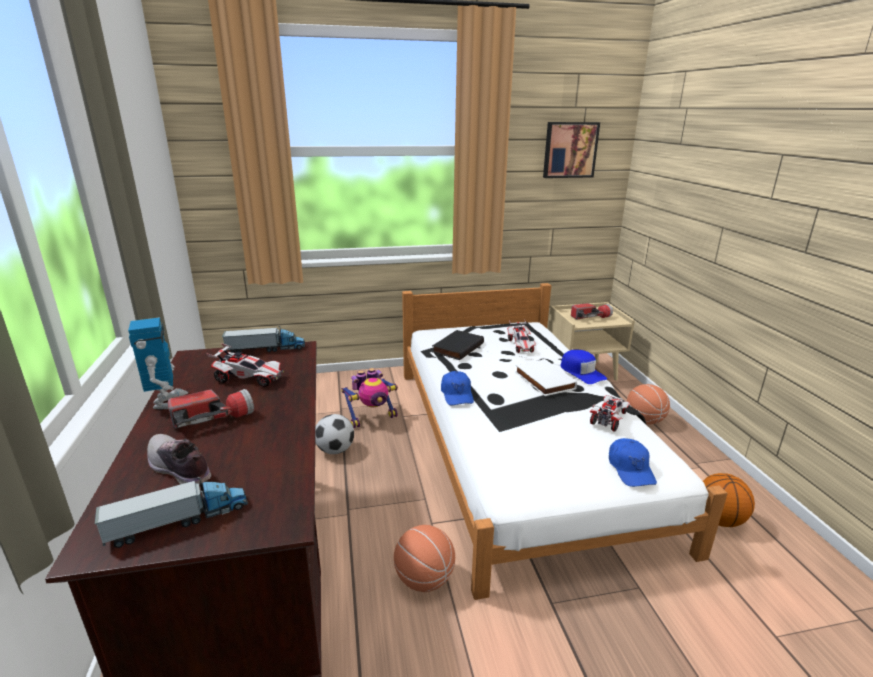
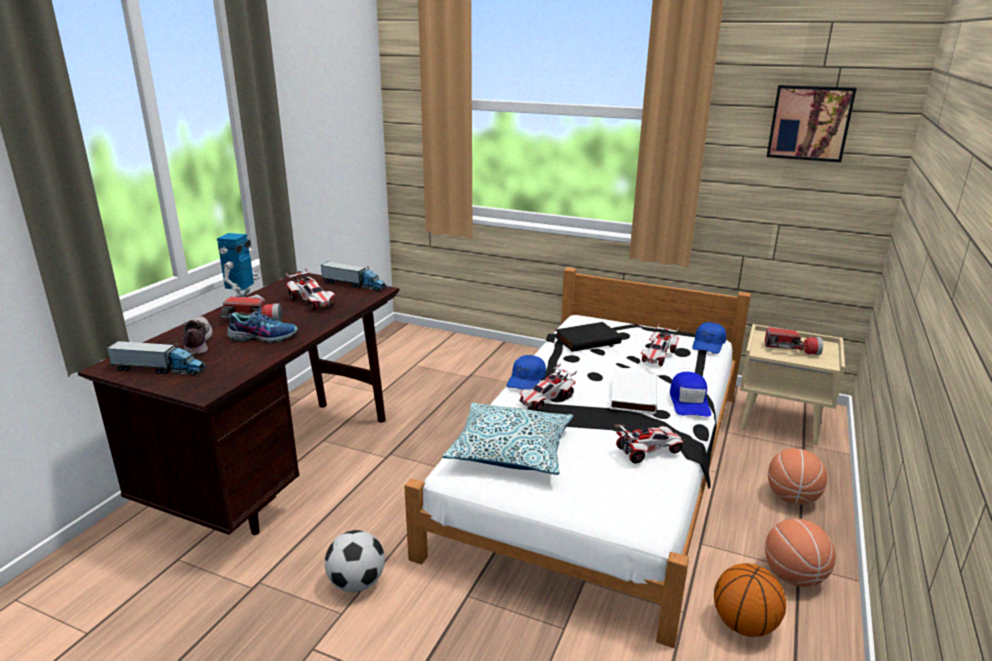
camera: 35 degrees right, 0 degrees up
(253, 432) = (263, 337): none -> shoe
(335, 450) = (429, 406): football -> football (357, 583)
(372, 418) = (488, 391): toy robot -> none
(424, 579) = (388, 528): basketball -> basketball (794, 576)
(492, 405) = (546, 400): none -> toy car
(524, 458) = (511, 450): none -> pillow
(630, 469) = (600, 499): blue cap -> blue cap (708, 344)

